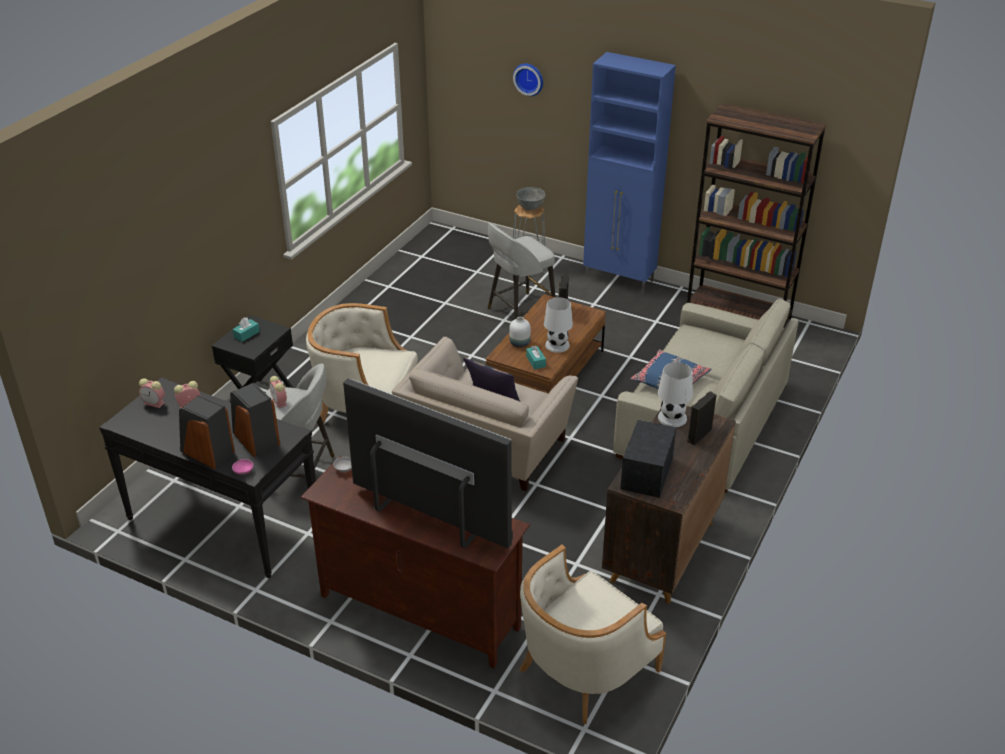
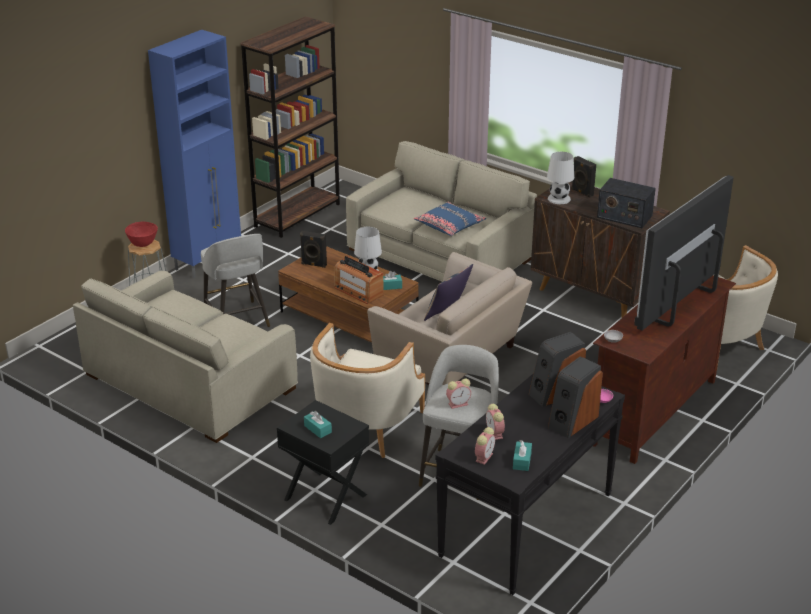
camera: 80 degrees left, 5 degrees down
(147, 425) = (522, 461): none -> turquoise tissue box
(416, 304) = (188, 381): none -> beige sofa
(520, 343) = (358, 291): white vase -> radio
(529, 78) = (84, 121): wall clock -> none
(530, 208) = (142, 244): grey bowl -> red bowl

